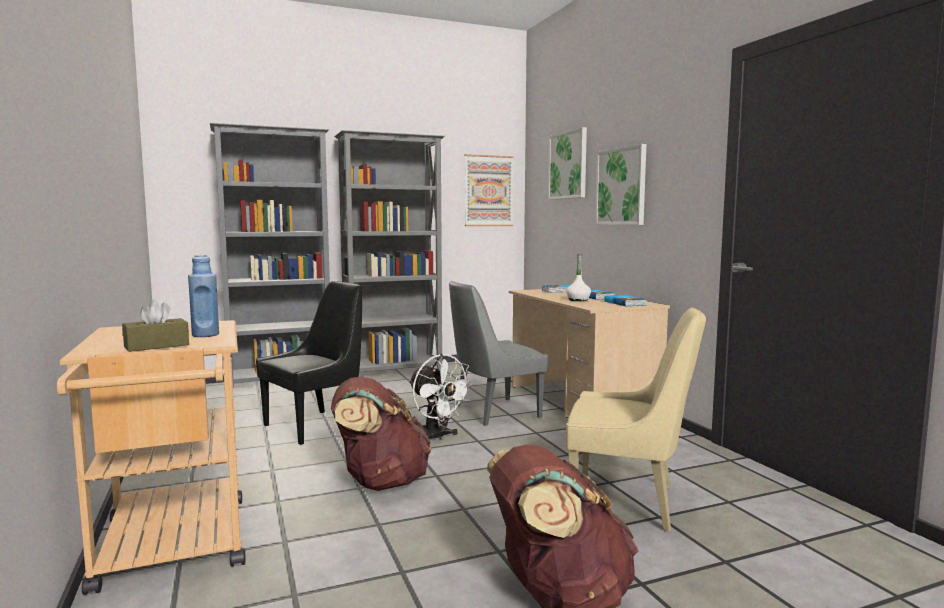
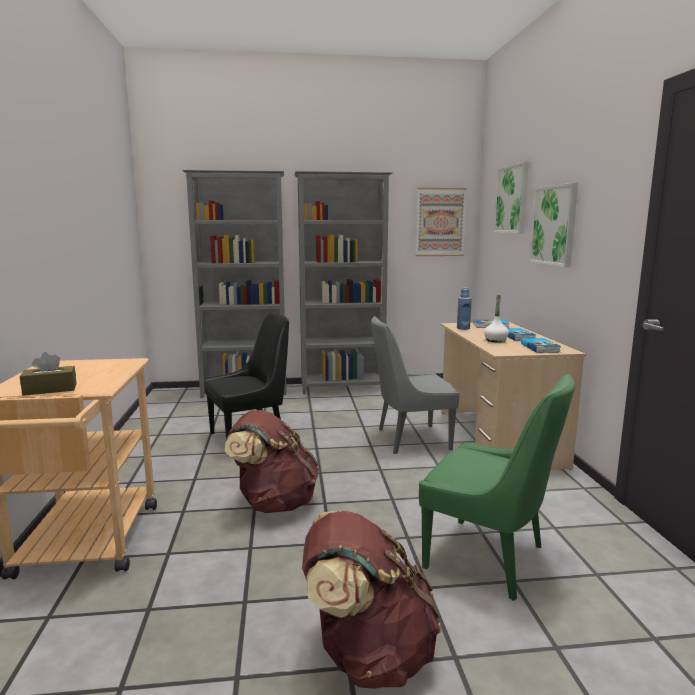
camera: 15 degrees right, 5 degrees up
(205, 335) = (103, 377): blue bottle -> blue bottle (463, 328)
(437, 437) = (345, 462): white fan -> none
(628, 502) = (489, 558): beige chair -> green chair

